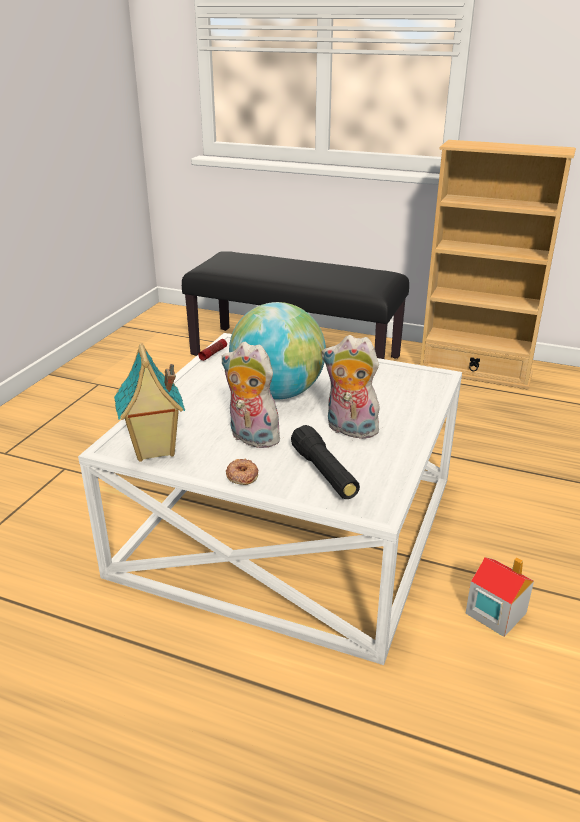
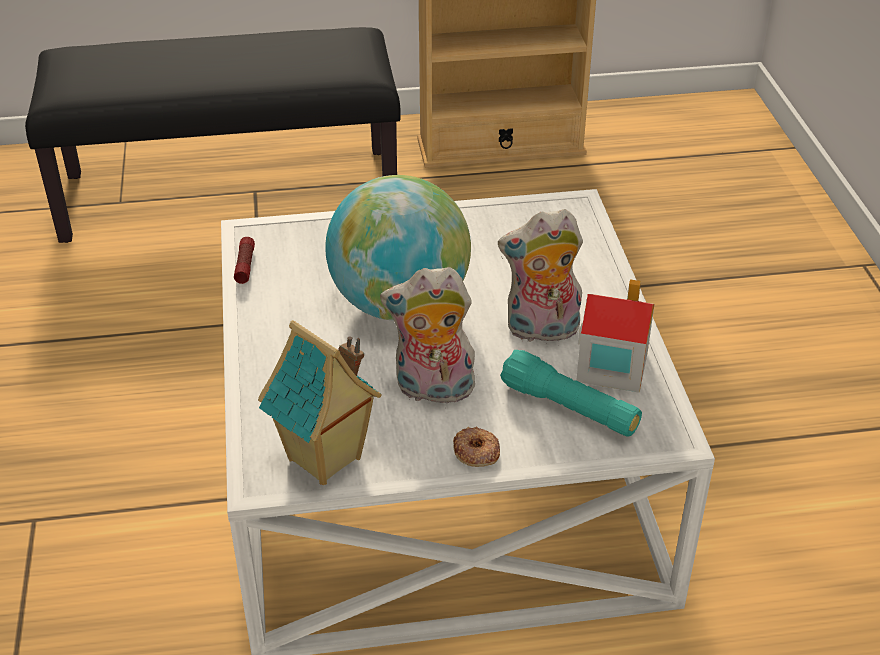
camera: 30 degrees left, 10 degrees up
(324, 473) = (569, 408): black flashlight -> turquoise flashlight
(495, 612) = (751, 489): toy house -> toy house (611, 366)

